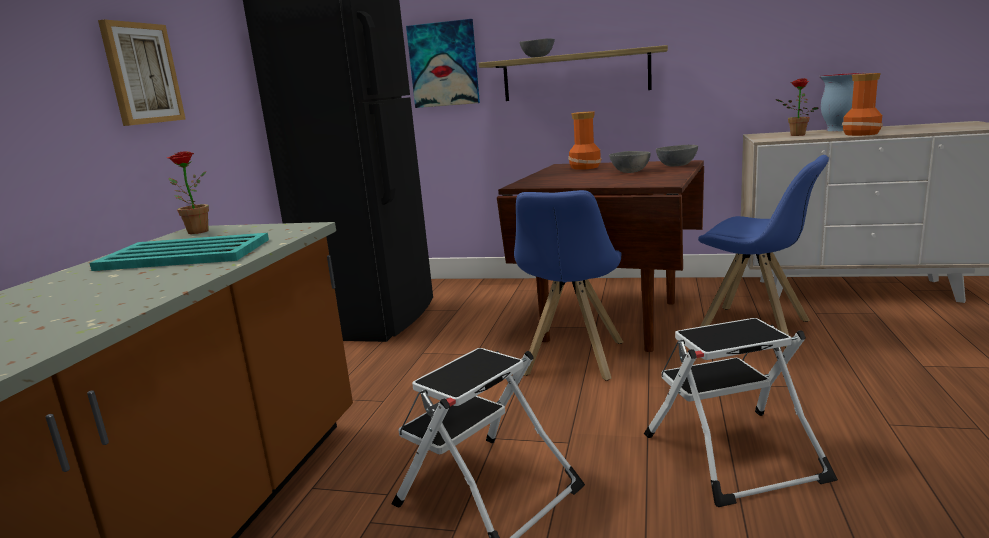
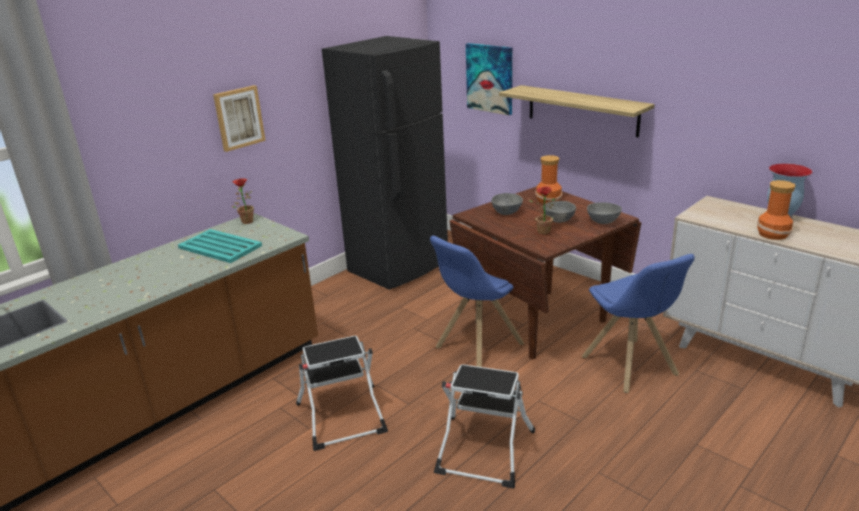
camera: 30 degrees right, 10 degrees up
(537, 57) = (545, 94): grey bowl -> grey bowl (507, 212)
(795, 135) = (728, 215): potted plant -> potted plant (541, 232)

